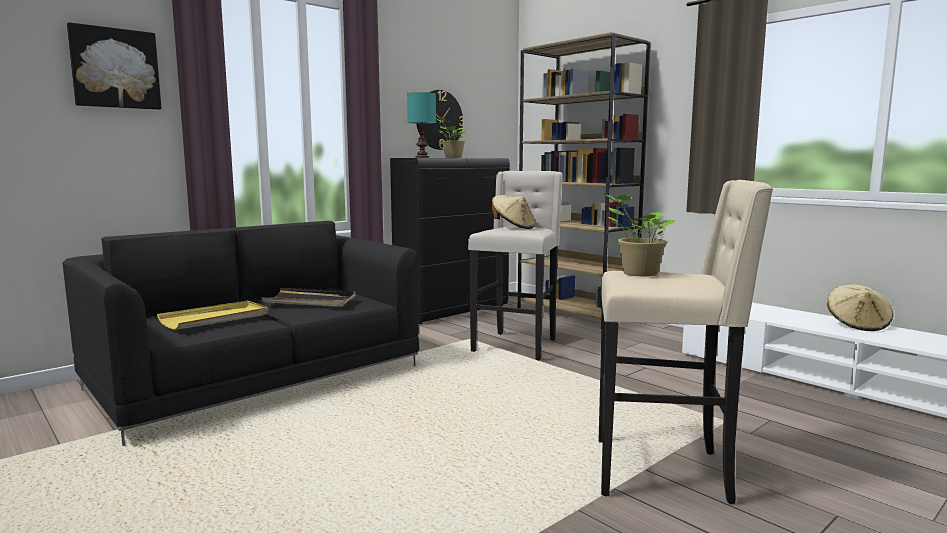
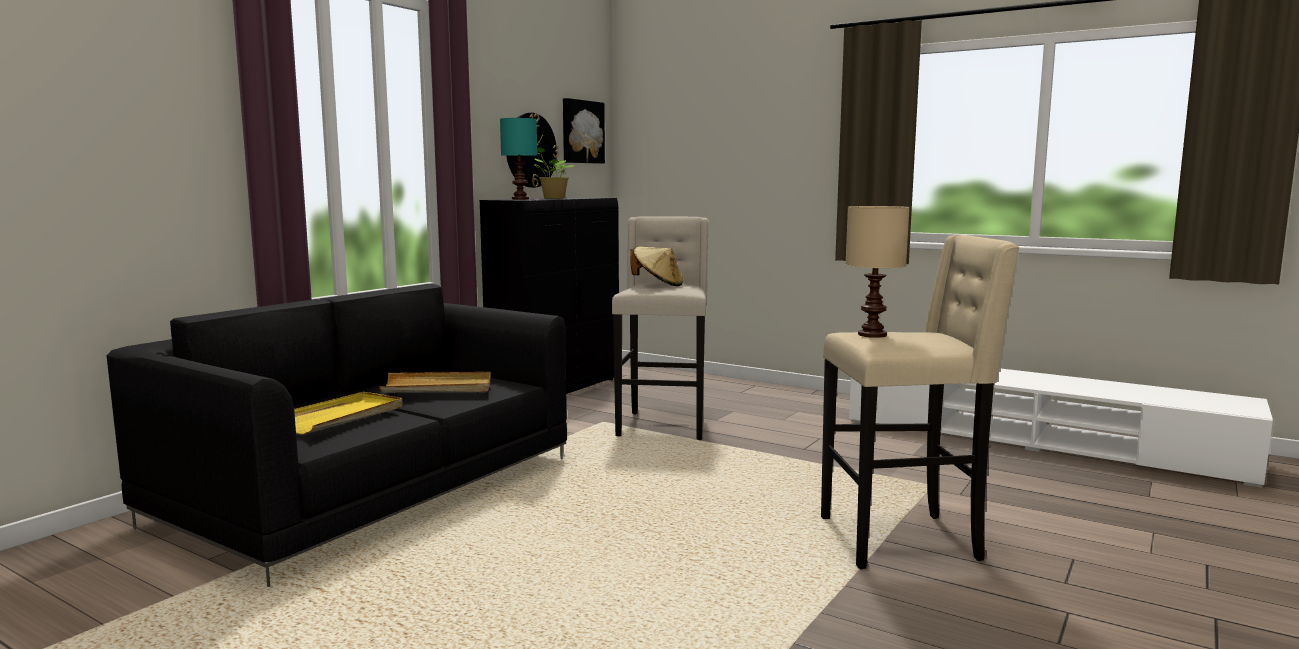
camera: 15 degrees left, 0 degrees up
(115, 68) = (156, 88): picture -> picture (581, 132)
(310, 301) = (438, 387): black tray -> beige tray
(576, 313) = (705, 383): brown bookcase -> none
(637, 273) = (873, 335): potted plant -> beige table lamp
(857, 325) = (1028, 376): beige hat -> none

